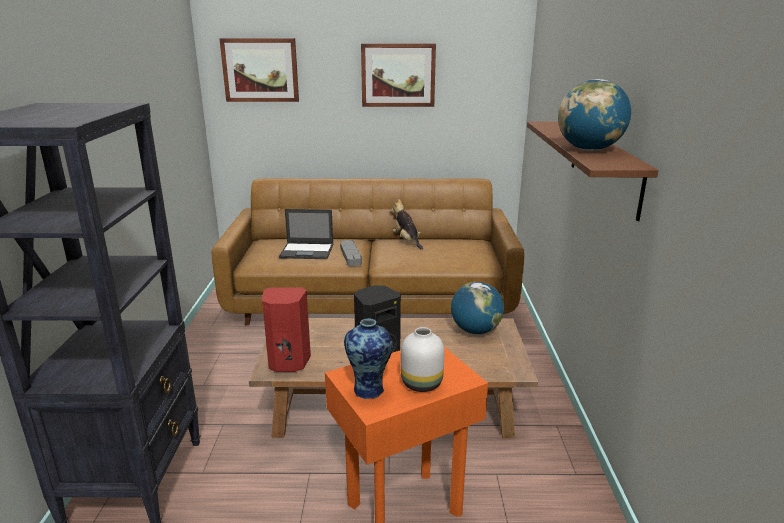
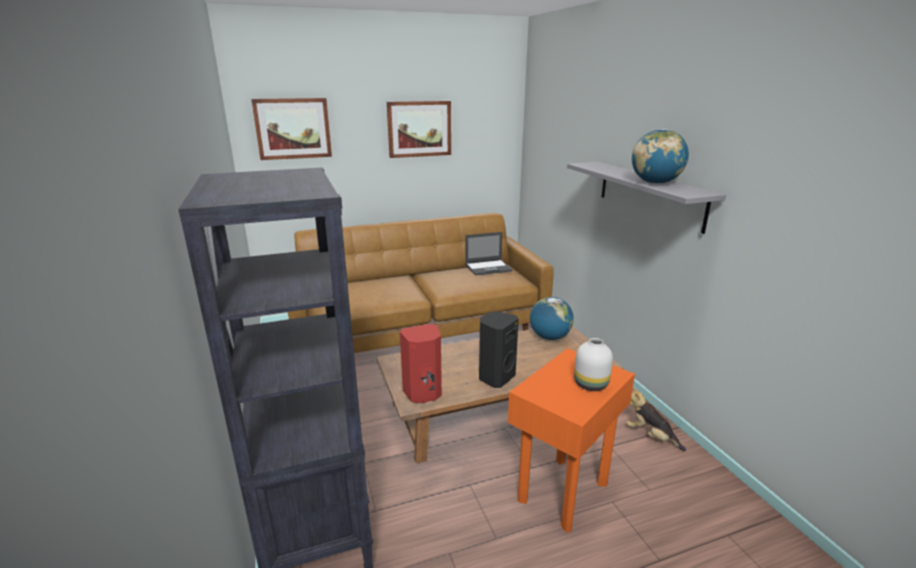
camera: 20 degrees left, 0 degrees up
(307, 251) = (367, 292): laptop -> laptop (488, 267)
(350, 255) = (409, 291): grey tray -> none
(369, 389) = (557, 397): vase -> none
(407, 241) = (445, 272): plush toy -> plush toy (650, 436)
(604, 165) = (649, 194): brown shelf -> grey shelf

